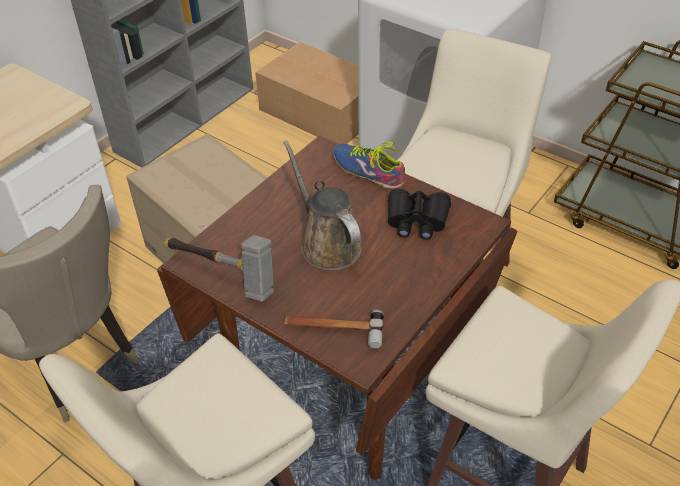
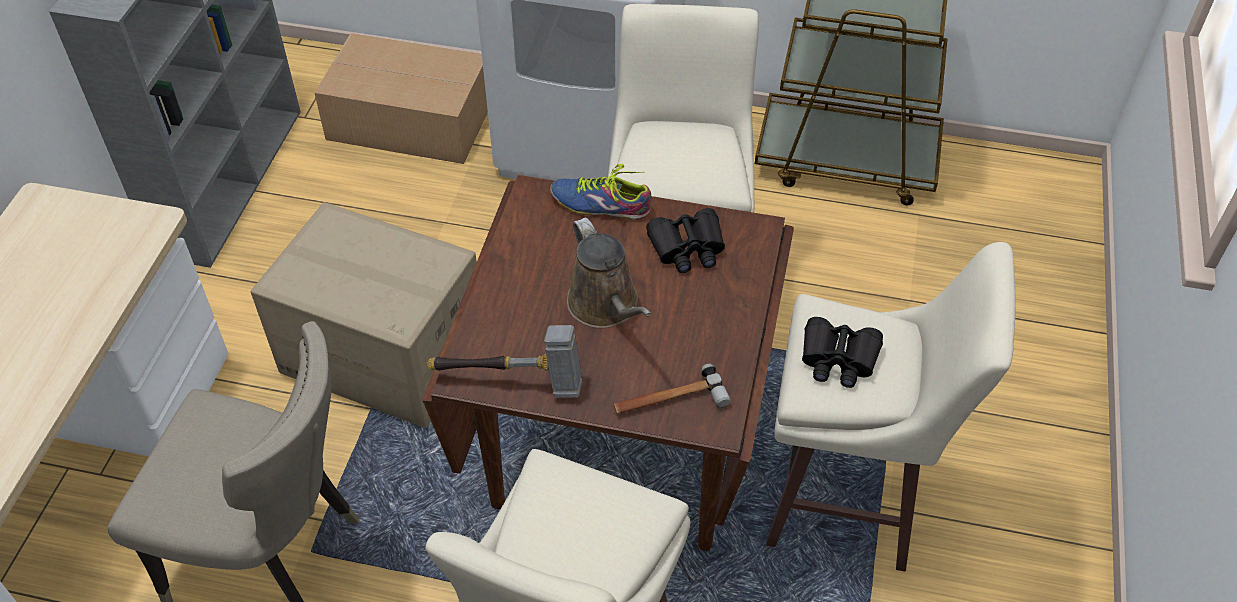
camera: 25 degrees left, 5 degrees up
(327, 244) = (606, 306): brown watering can -> brown watering can turned 150 degrees counterclockwise
(501, 345) = (838, 359): none -> black binoculars

